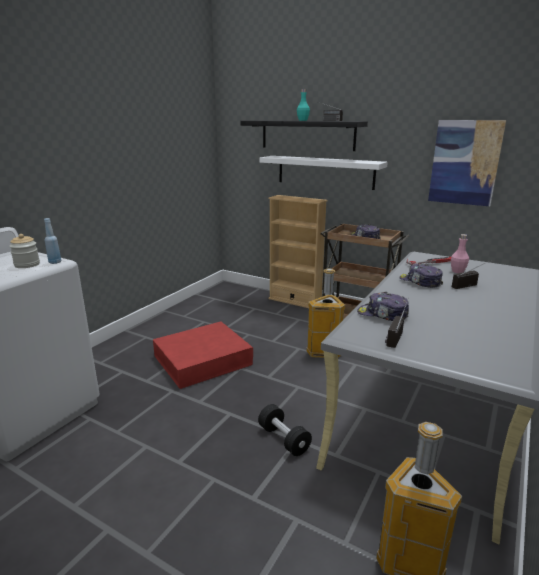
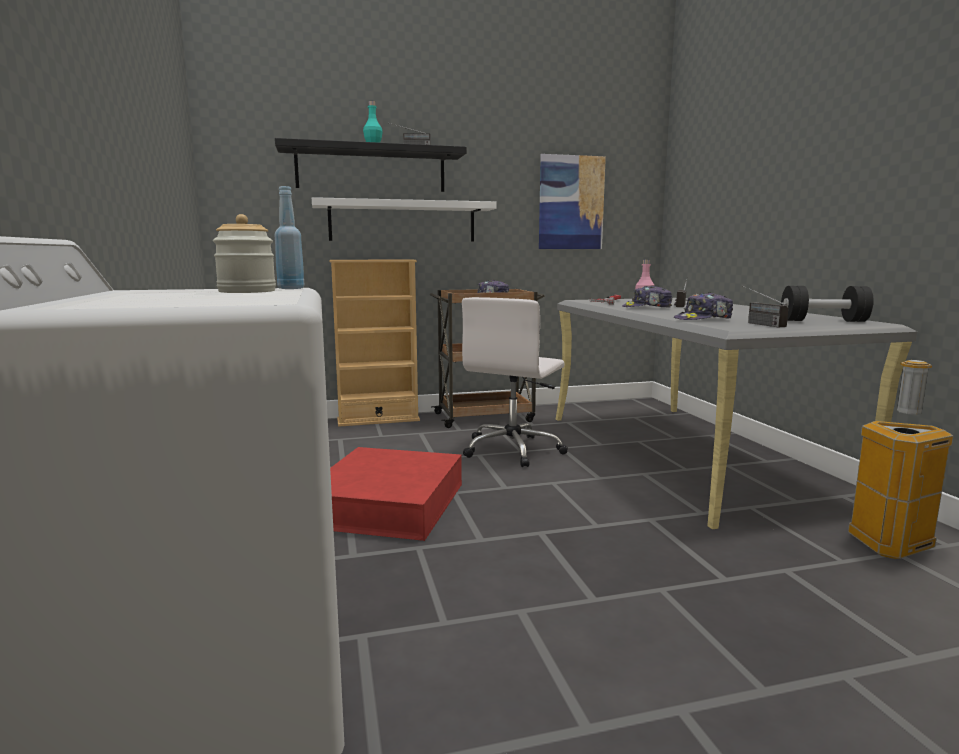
camera: 45 degrees left, 10 degrees down
(284, 439) = (639, 524): black dumbbell -> black dumbbell (823, 321)
(323, 353) = (513, 450): trash can -> white office chair

